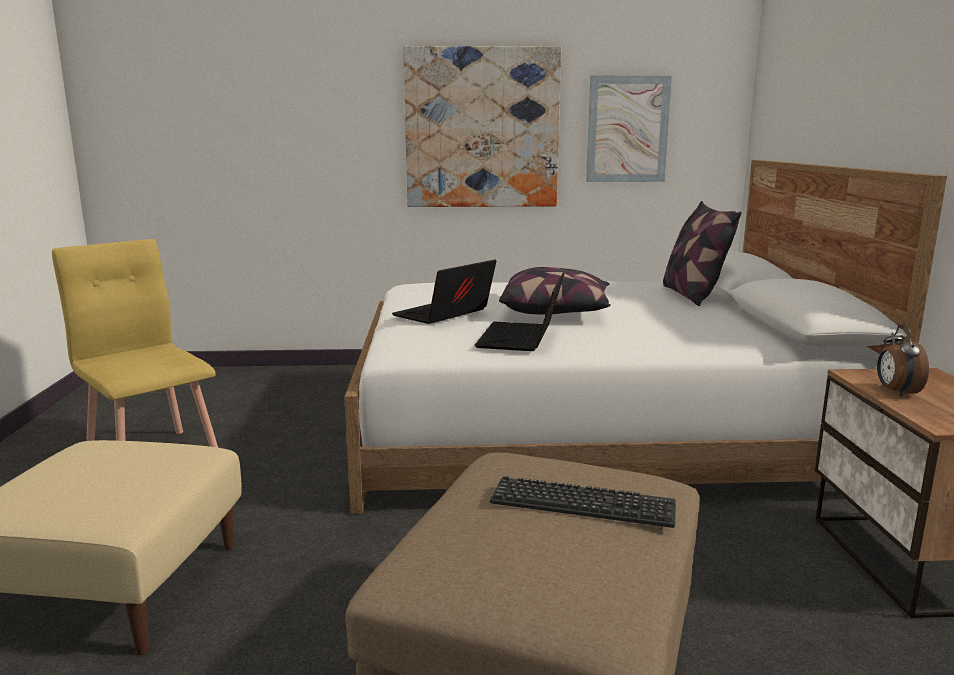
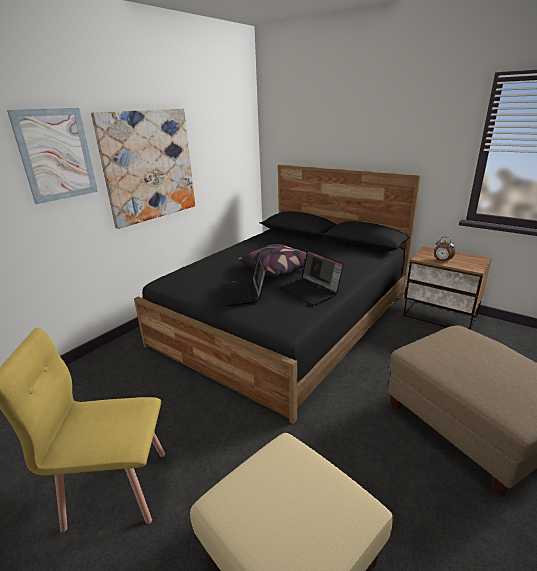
camera: 50 degrees left, 10 degrees up
(582, 503) = (477, 351): keyboard -> none
(589, 430) = (286, 320): white bed -> black bed
(627, 129) = (217, 155): picture -> picture (56, 155)
(692, 295) = (293, 238): pillow -> none

